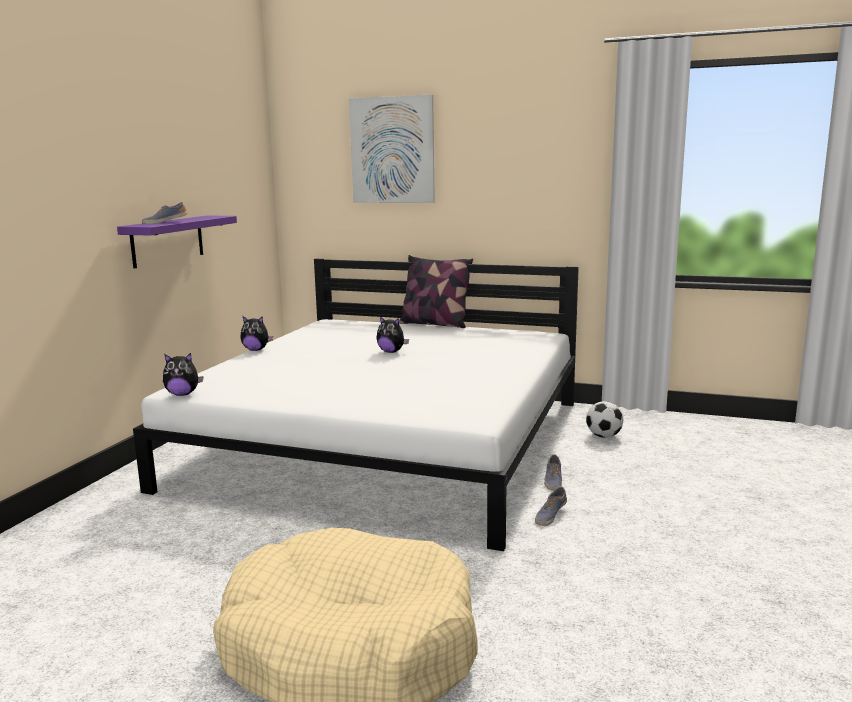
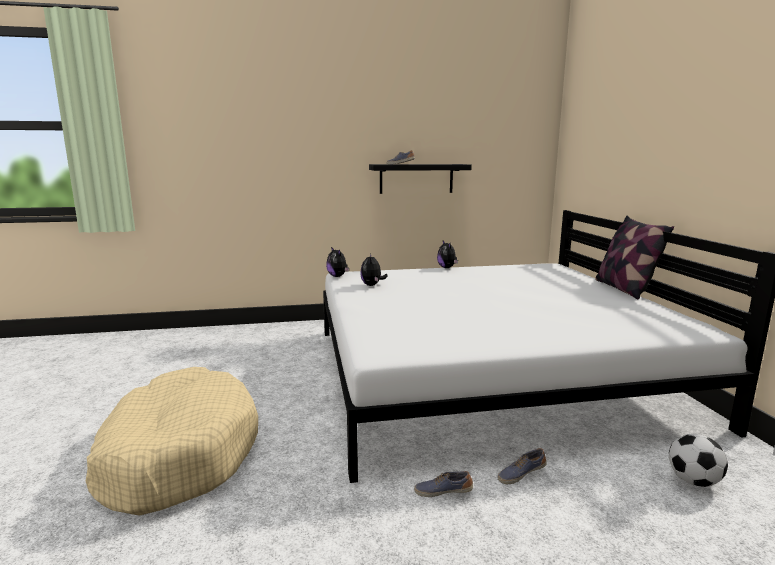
camera: 60 degrees right, 0 degrees up
(167, 240) = (416, 178): purple shelf -> black shelf
(391, 352) = (509, 294): plush toy -> plush toy (372, 285)
(392, 150) = (630, 107): picture -> none

